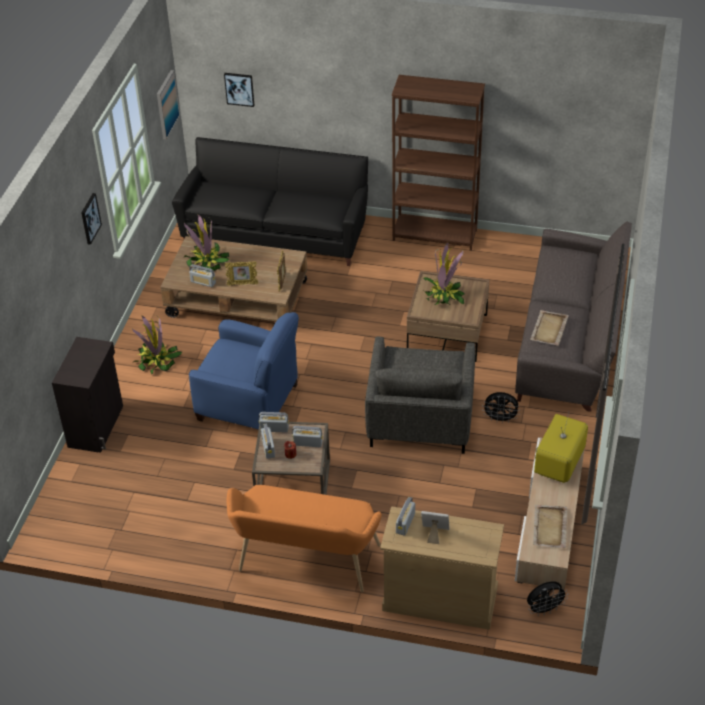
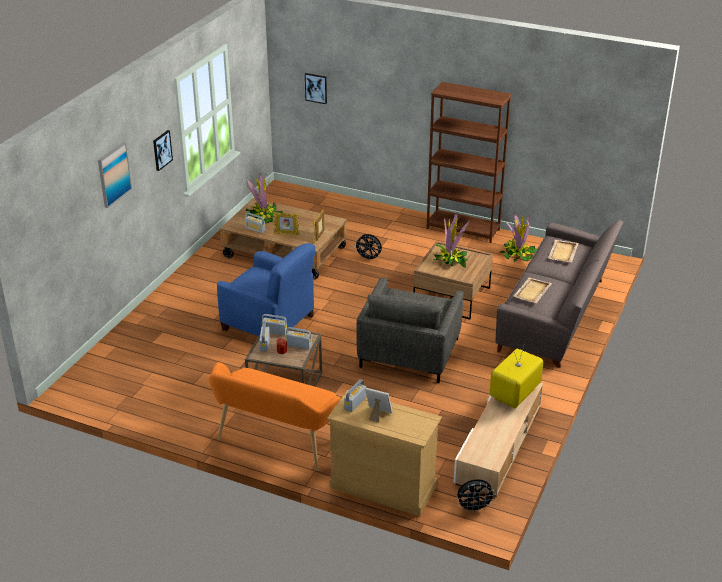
camera: 10 degrees right, 10 degrees down
(97, 426) = (140, 323): black cabinet -> none
(156, 360) = (204, 285): potted plant -> potted plant (517, 254)
(166, 104) = (255, 92): picture -> picture (113, 174)
(276, 232) = (332, 212): black sofa -> none
(500, 419) = (478, 363): black fan -> black fan (368, 258)
(549, 528) = (492, 440): beige tray -> beige tray (562, 252)

